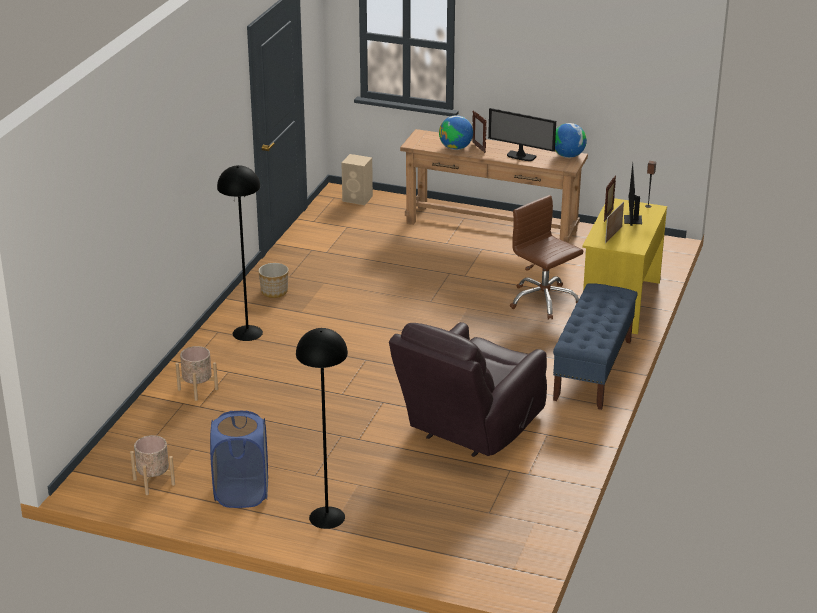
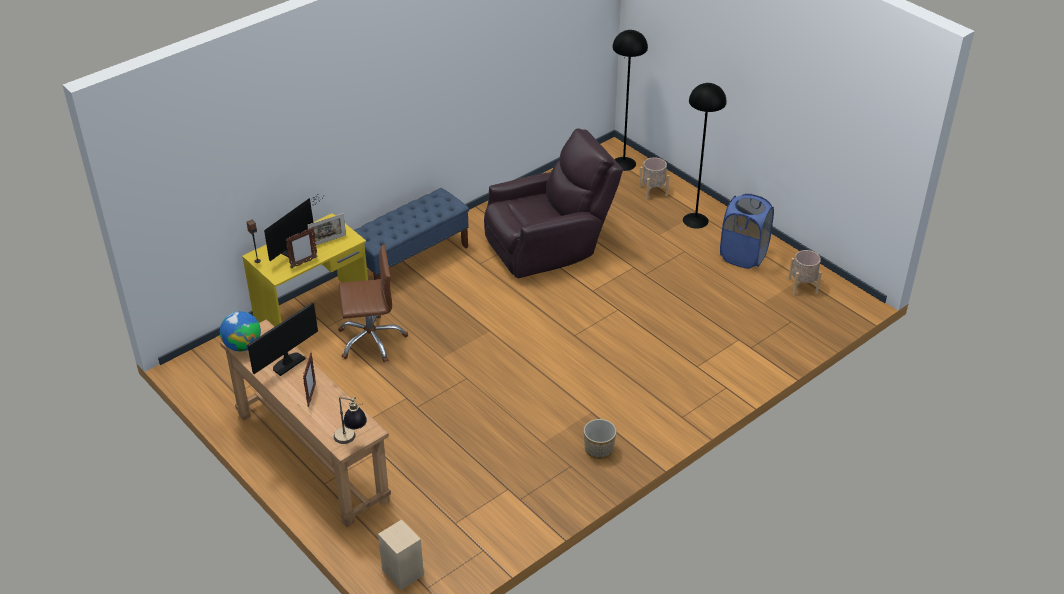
camera: 150 degrees left, 10 degrees up
(198, 389) = (732, 357): beige planter -> beige planter (652, 191)
(247, 333) = (656, 404): black floor lamp -> black floor lamp (623, 163)
(420, 137) = (351, 440): none -> table lamp
(455, 148) = (334, 405): globe -> none
(520, 156) = (288, 363): monitor -> monitor turned 105 degrees counterclockwise
(543, 301) = (371, 340): brown office chair -> brown office chair turned 90 degrees counterclockwise

